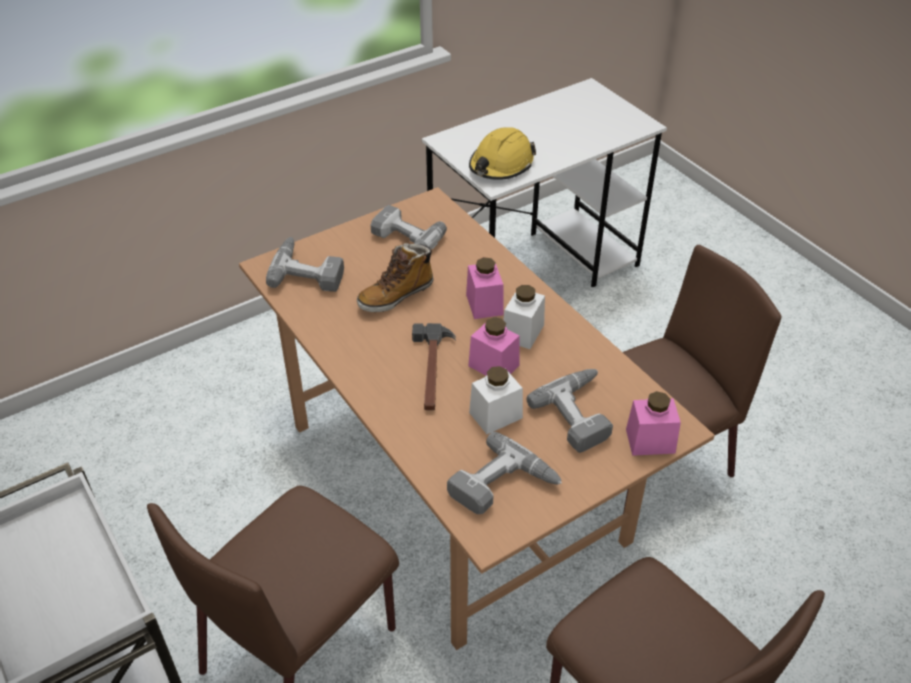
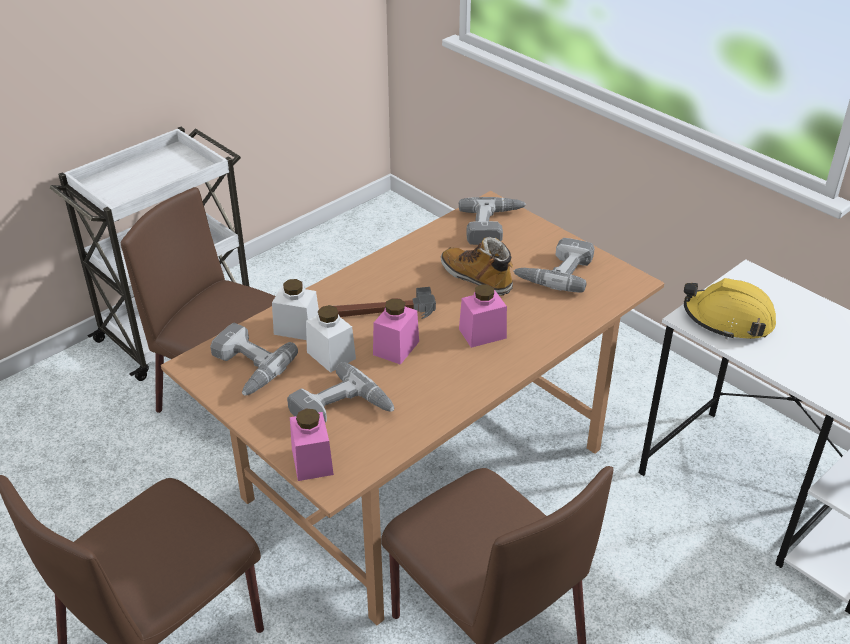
camera: 80 degrees right, 5 degrees down
(522, 332) = (448, 362): white jar -> white jar (297, 328)

